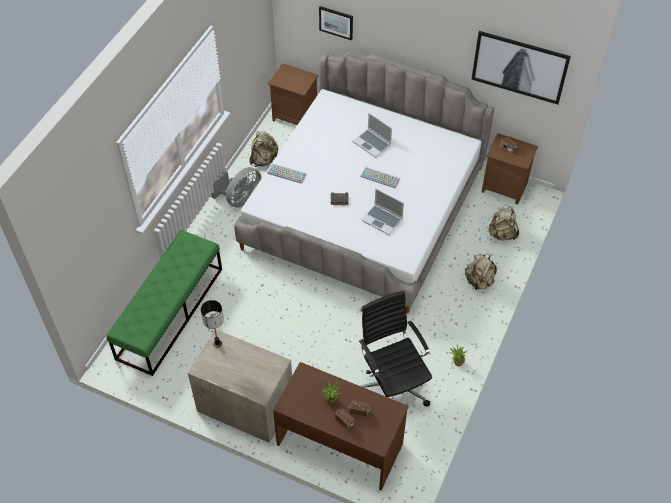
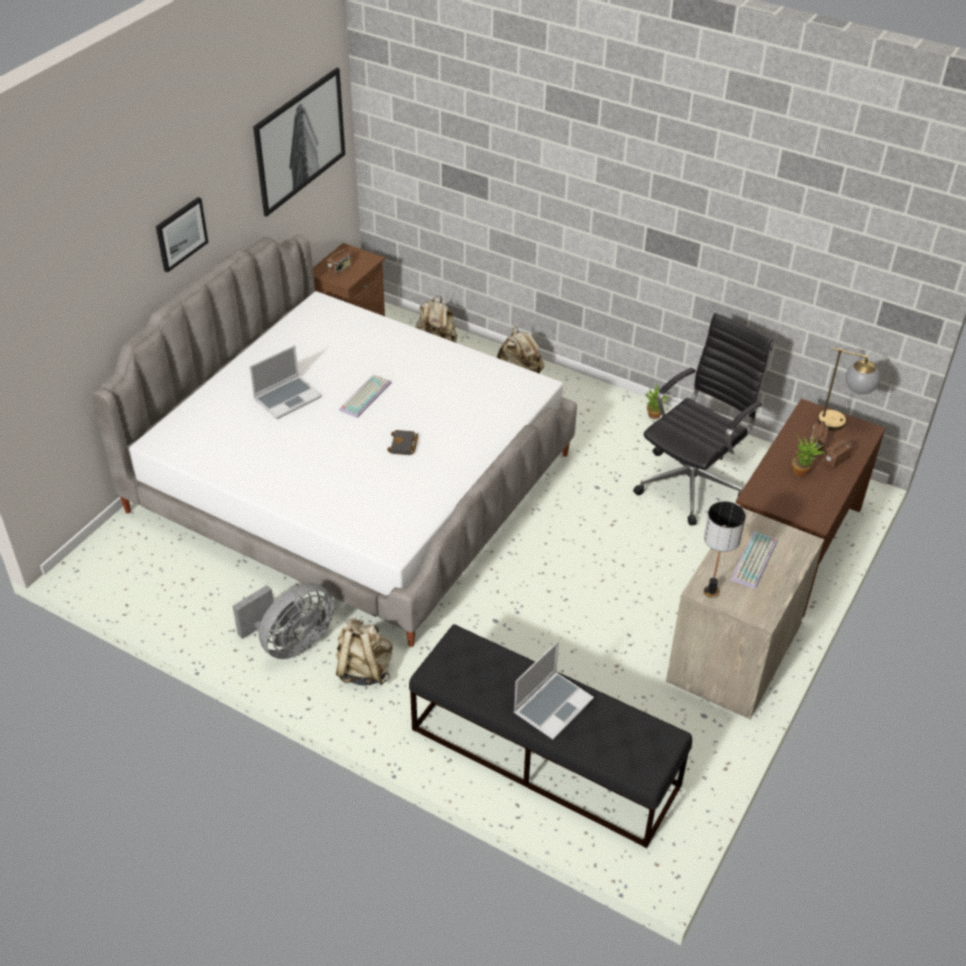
camera: 85 degrees left, 10 degrees down
(170, 312) = (543, 756): green bench -> black bench
(240, 199) = (291, 643): grey fan -> grey fan turned 90 degrees clockwise
(263, 159) = (201, 604): beige backpack -> beige backpack (364, 670)
(286, 174) = (328, 505): keyboard -> keyboard (755, 561)
(295, 116) = (107, 552): brown nightstand -> none
(336, 22) = (87, 316): picture -> picture (181, 234)
(382, 220) = (454, 402): laptop -> laptop (553, 705)
(383, 429) = (841, 424): none -> table lamp
(392, 385) = (693, 483): black office chair -> black office chair turned 150 degrees clockwise

